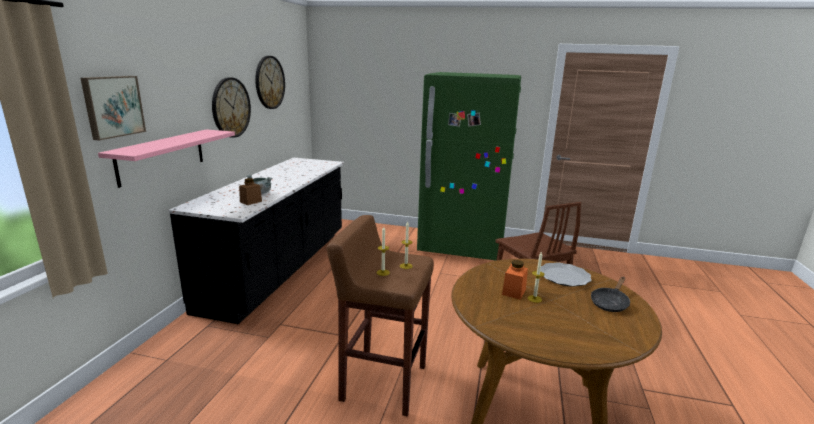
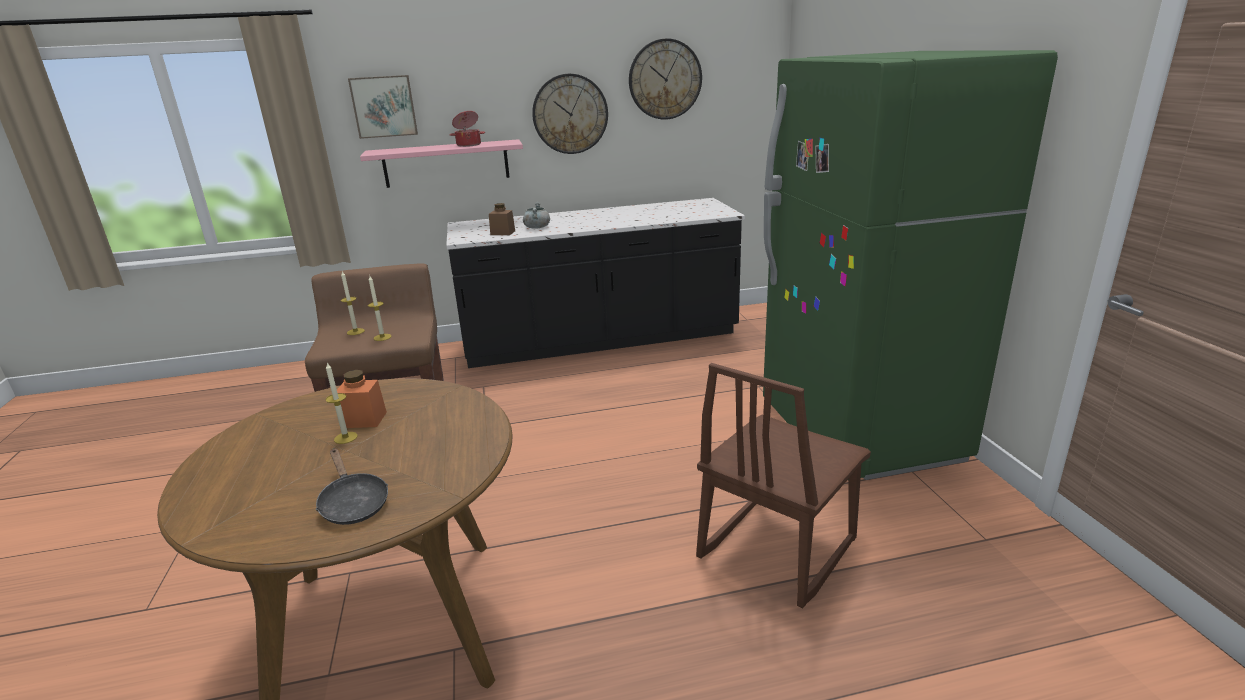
camera: 65 degrees right, 5 degrees up
(191, 136) = (469, 145): none -> cooking pot
(564, 276) = (443, 451): plate -> none
(610, 303) = (353, 503): black frying pan -> black frying pan turned 135 degrees counterclockwise

